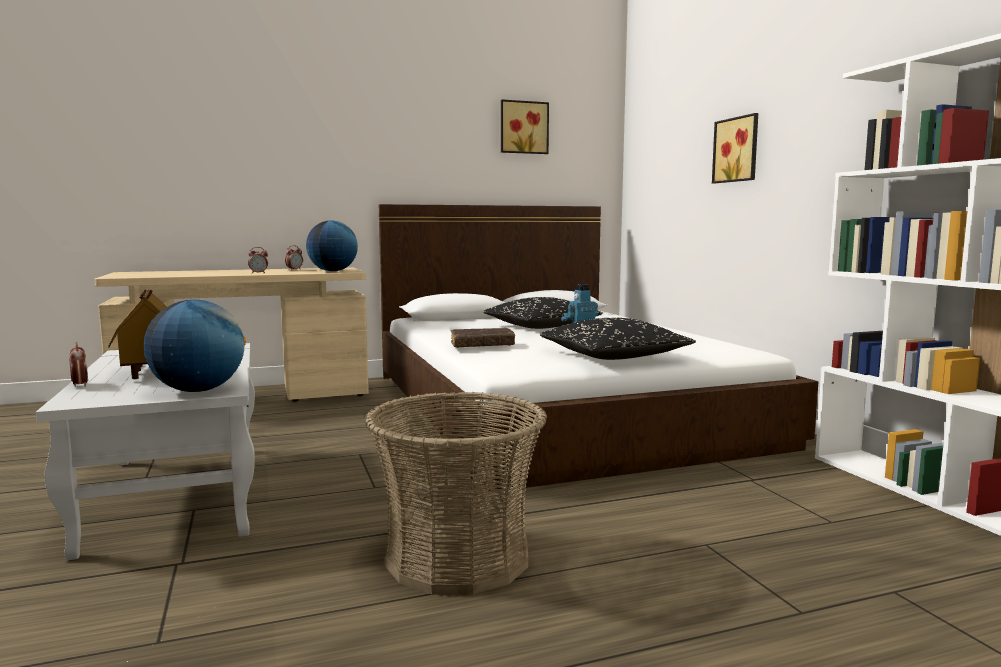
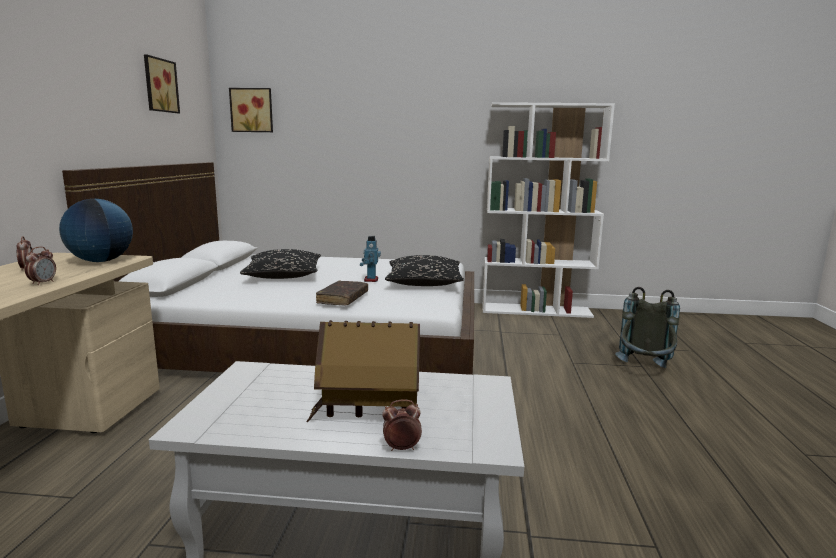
camera: 65 degrees left, 5 degrees up
(198, 390) = (479, 392): globe -> none
(457, 557) = (563, 422): basket -> none
(737, 150) = (368, 129): picture -> picture (252, 110)
(778, 615) = (644, 370): none -> grey backpack

